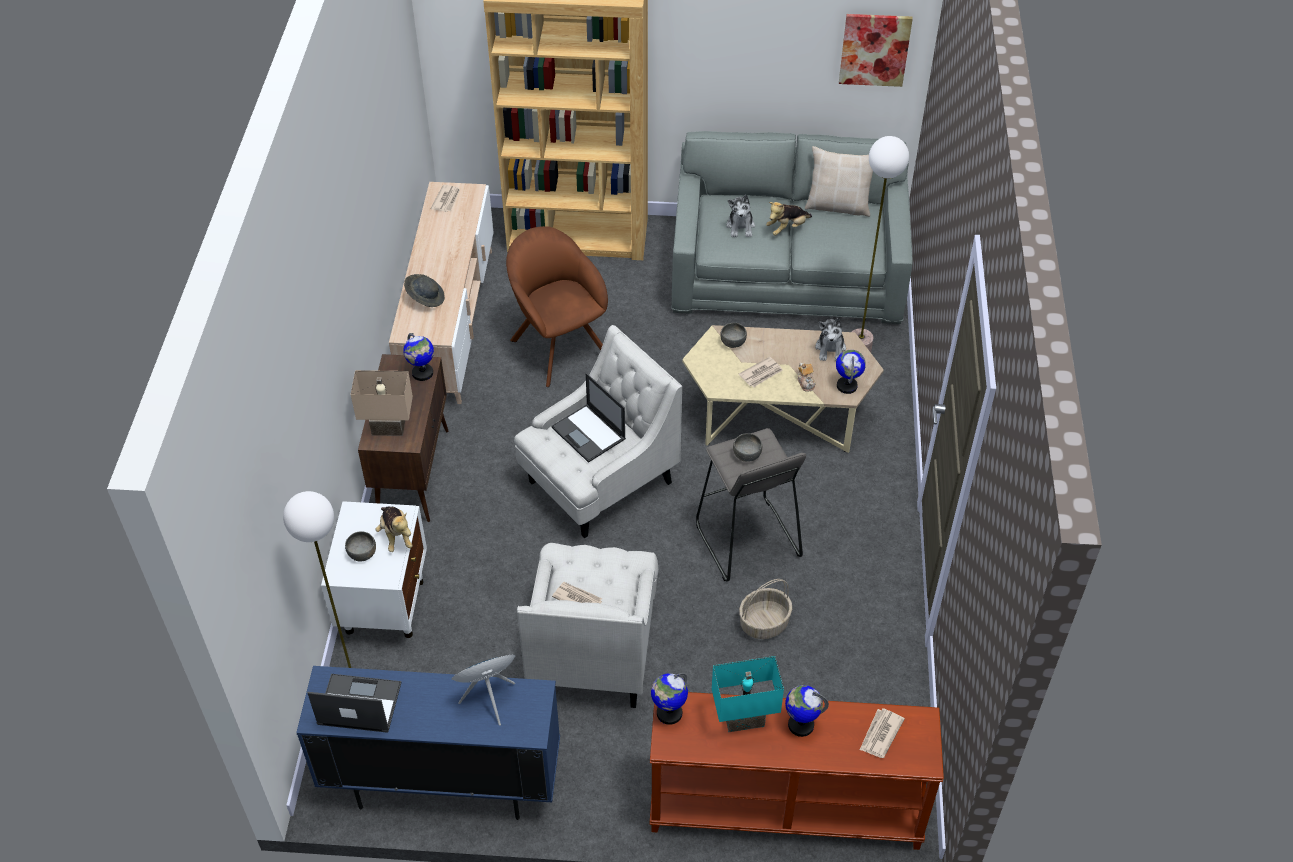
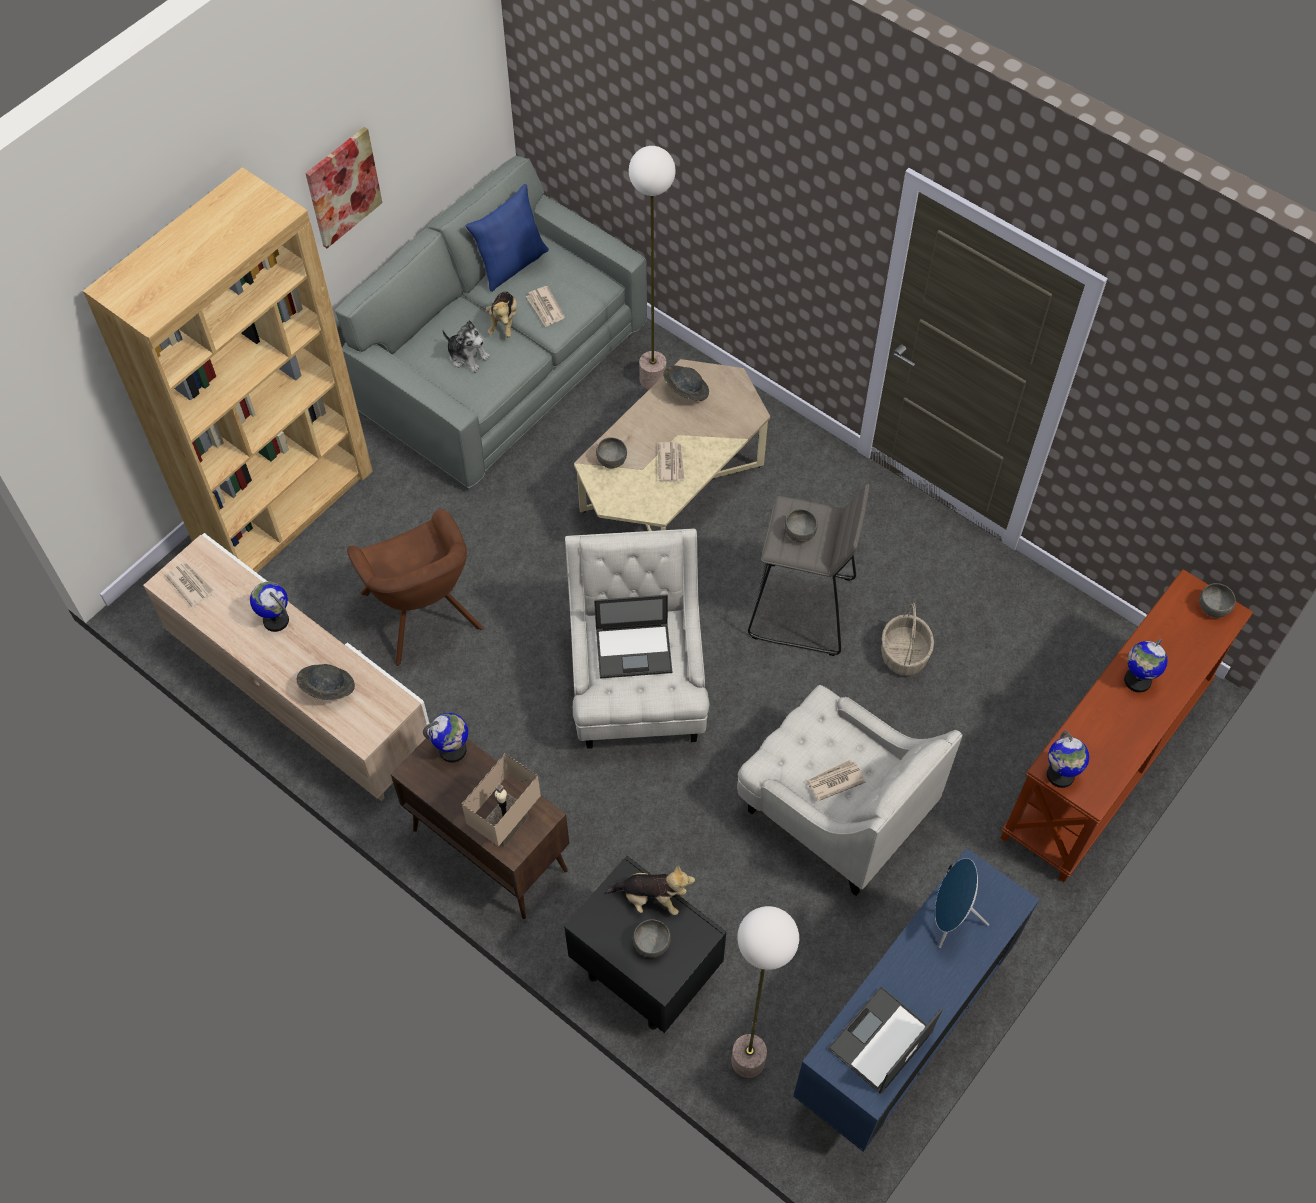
camera: 55 degrees left, 10 degrees up
(385, 605) = (644, 972): white nightstand -> black nightstand
(558, 345) = (424, 615): brown armchair -> brown armchair turned 120 degrees counterclockwise
(744, 717) = (1102, 718): turquoise table lamp -> none
(806, 382) = (711, 436): teapot -> none
(830, 349) = (685, 390): plush toy -> grey hat
(838, 206) = (511, 264): beige pillow -> blue pillow
(847, 386) = (741, 407): globe -> globe (276, 620)
(874, 49) = (459, 84): picture -> picture (343, 187)
(880, 734) = (1183, 628): newspaper -> newspaper (545, 308)
(920, 746) = (1213, 608): none -> grey bowl

